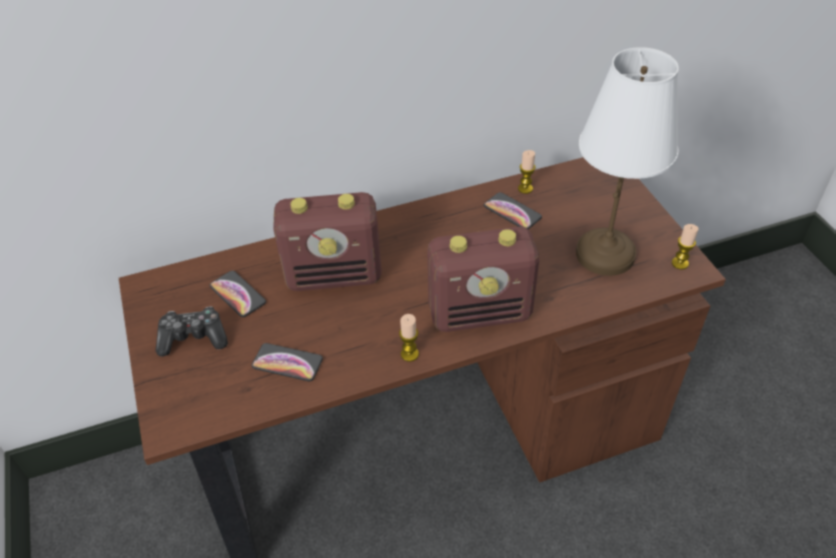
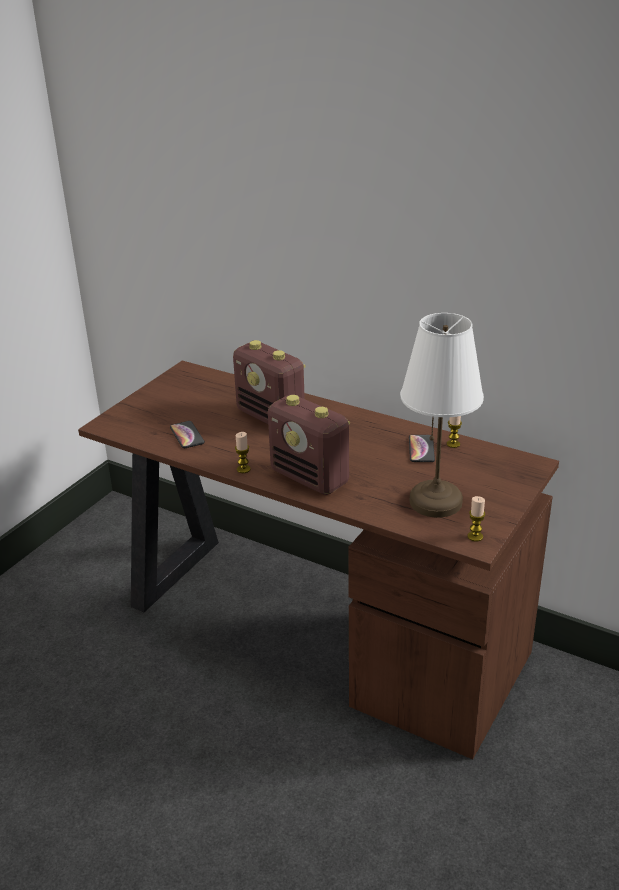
camera: 50 degrees right, 15 degrees down
(193, 338) = (169, 401): game controller -> none
(237, 294) = (216, 397): phone -> none

